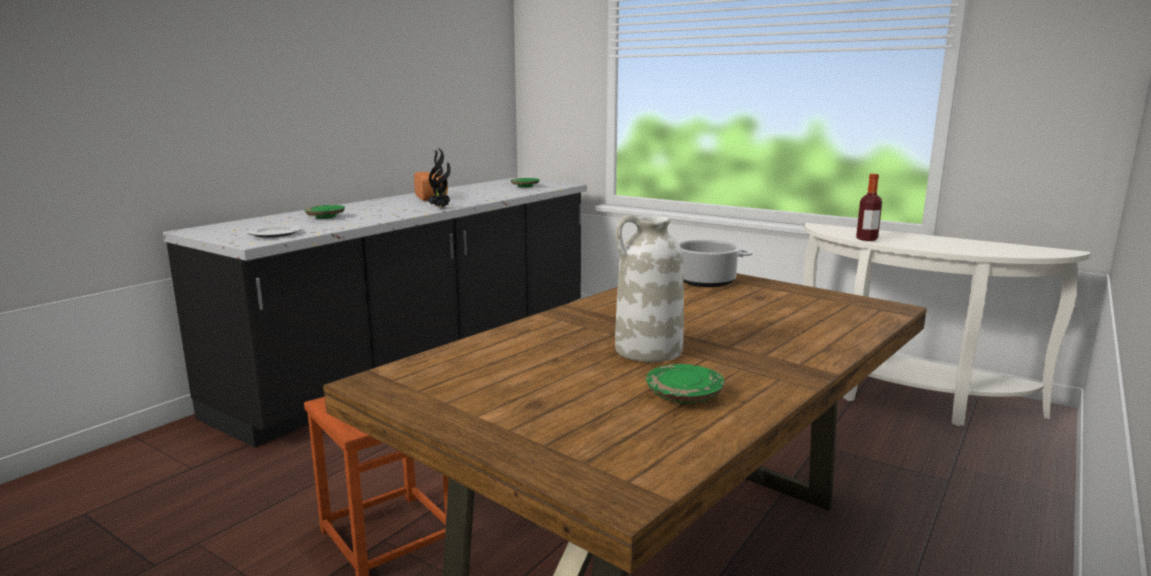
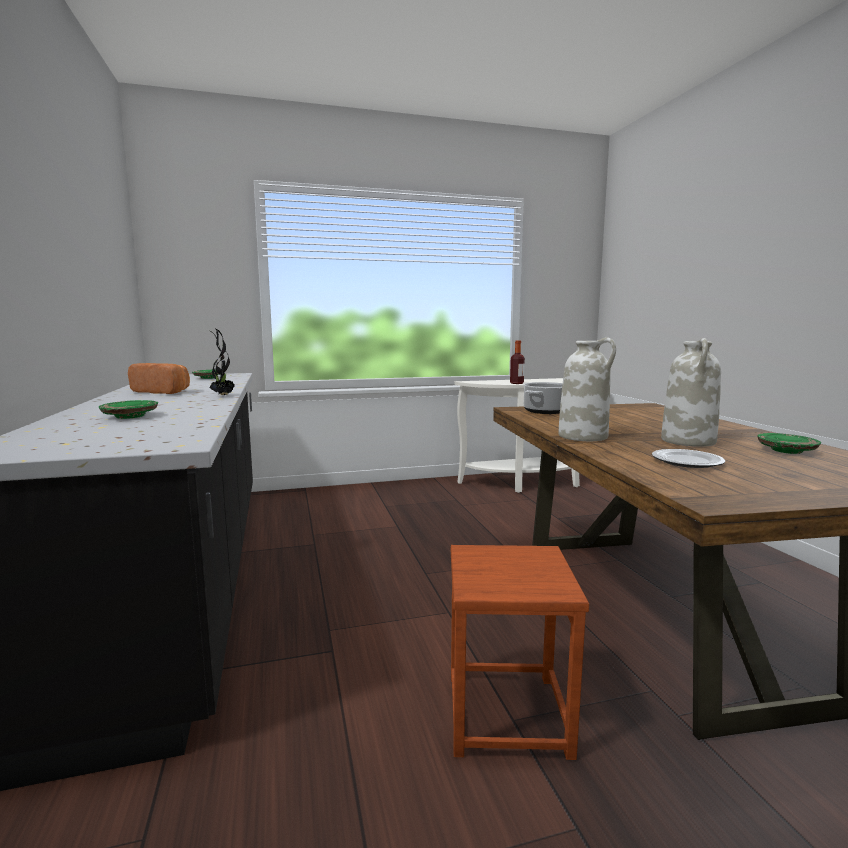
camera: 50 degrees left, 5 degrees down
(274, 234) = (159, 435): plate -> plate (687, 462)
(585, 313) = (584, 436): none -> white vase

